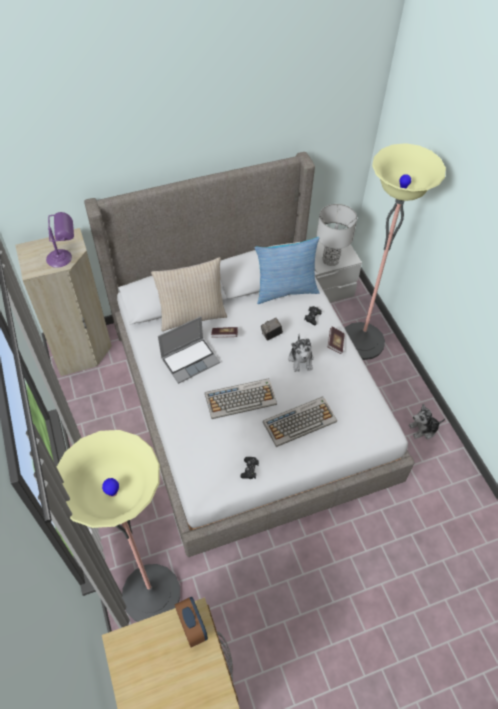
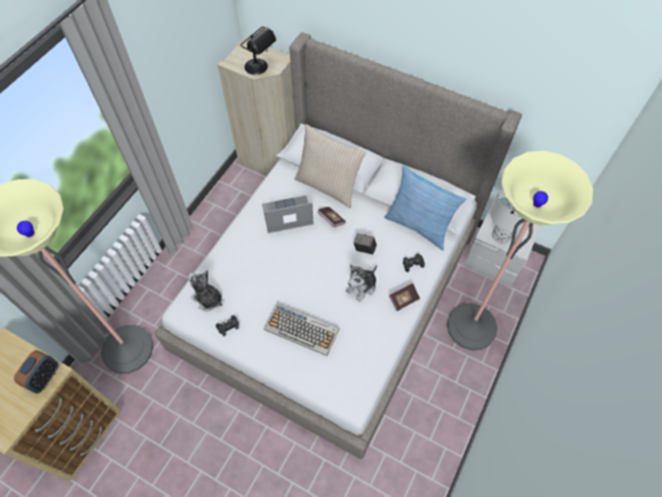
camera: 50 degrees right, 5 degrees up
(64, 257) = (260, 68): purple table lamp -> black table lamp
(190, 360) = (287, 216): laptop -> laptop turned 150 degrees clockwise
(241, 398) = (283, 273): keyboard -> none
(423, 429) = (433, 440): plush toy -> plush toy (208, 299)

